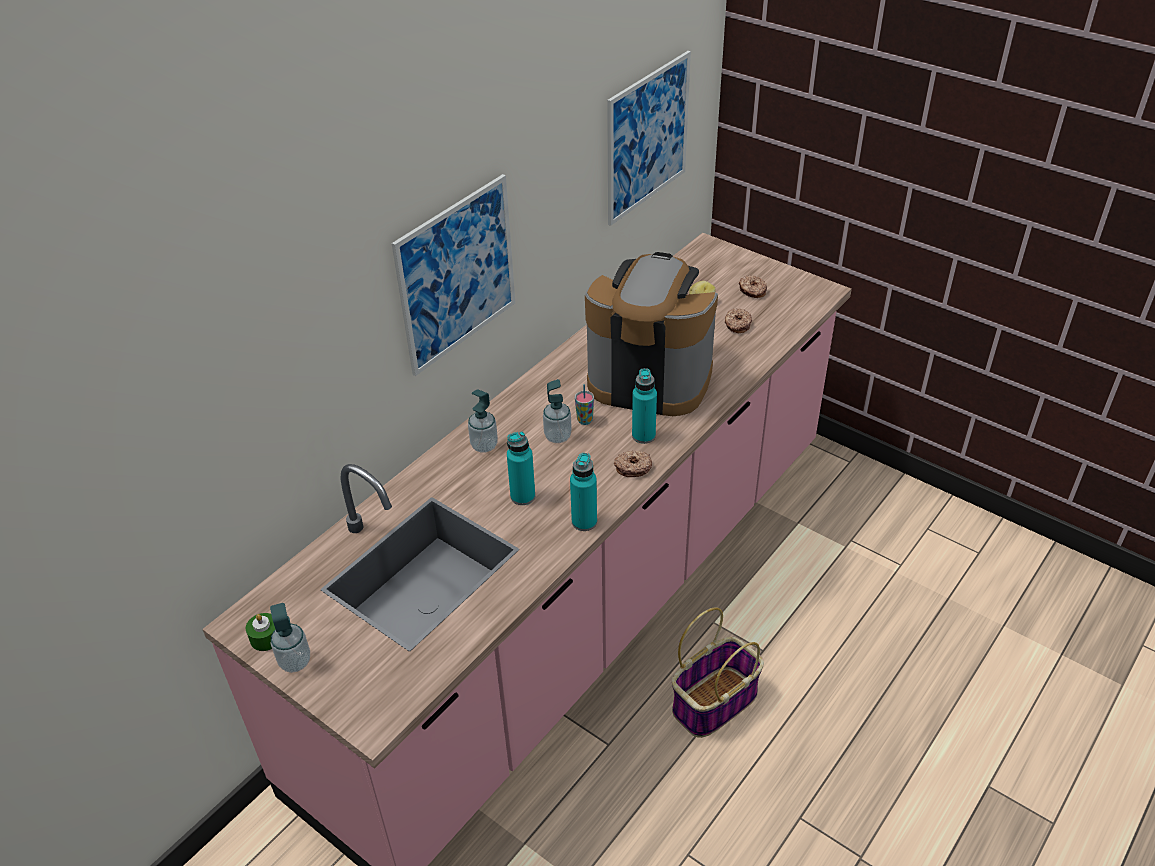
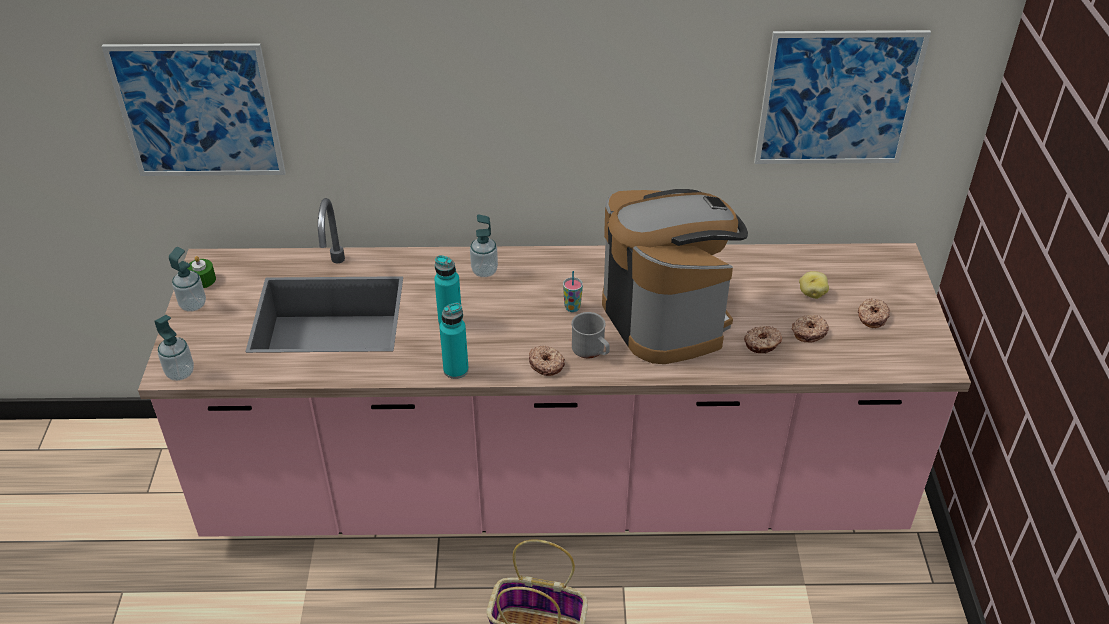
camera: 50 degrees right, 0 degrees up
(457, 275) = (519, 109): picture -> picture (198, 111)
(557, 436) = (537, 303): soap dispenser -> soap dispenser (180, 373)
(643, 435) = (591, 350): turquoise bottle -> grey mug
(726, 351) = (762, 344): none -> donut

